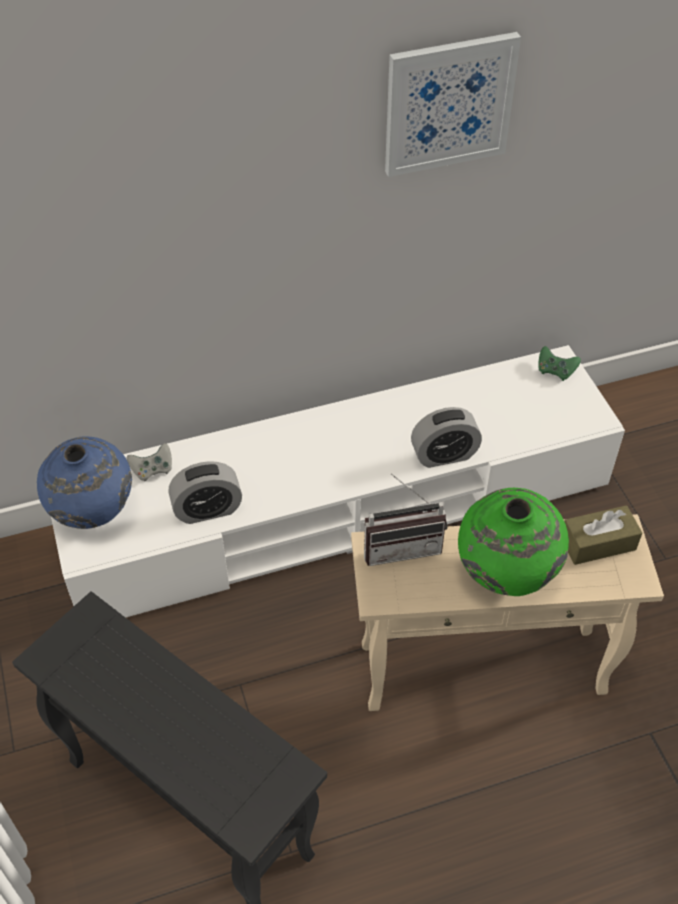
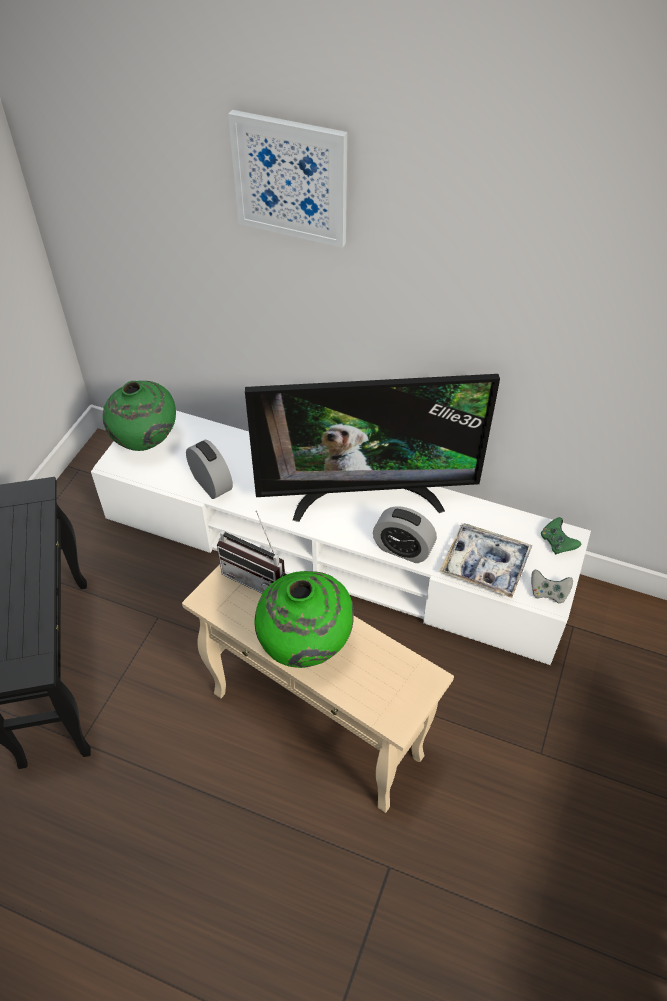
camera: 40 degrees right, 0 degrees up
(94, 514) = (146, 443): blue vase -> green vase
(152, 470) = (206, 438): grey game controller -> grey game controller (548, 593)
(207, 510) = (211, 484): alarm clock -> alarm clock turned 150 degrees counterclockwise
(363, 428) = (366, 495): none -> television
(448, 104) = (491, 246): picture -> picture (291, 178)
(521, 425) = (485, 565): none -> tray
(598, 543) = (397, 674): brown tissue box -> none

